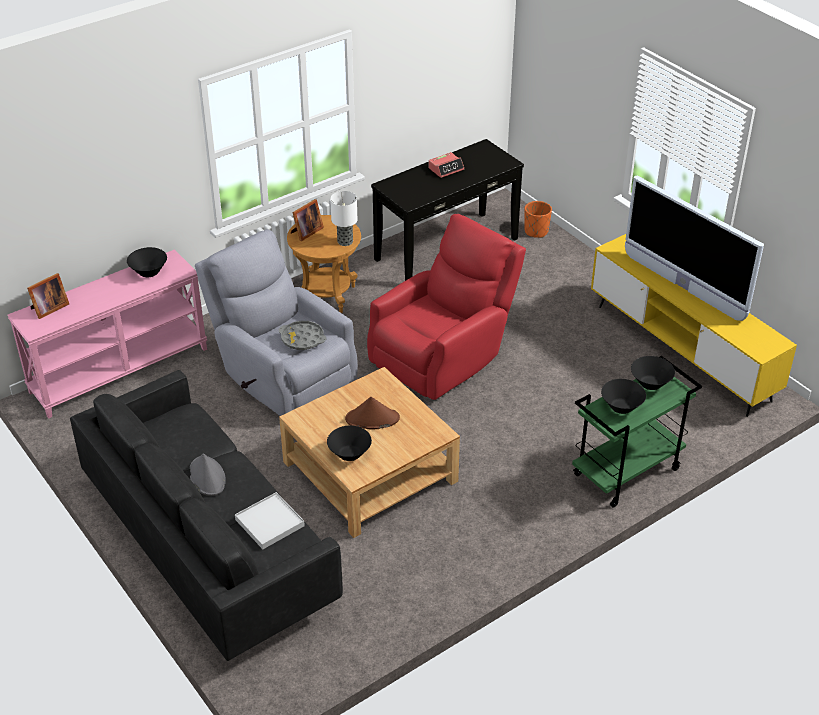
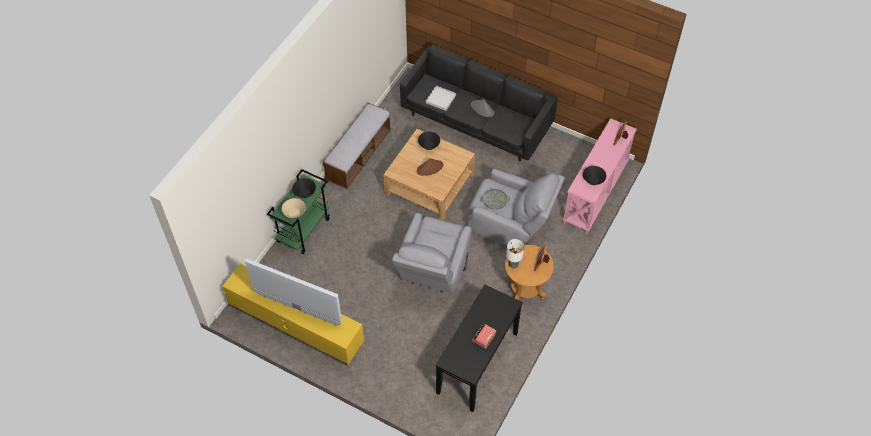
camera: 155 degrees right, 15 degrees up
(443, 355) = (433, 271): red armchair -> grey armchair
(471, 564) = (358, 156): none -> bench
(536, 231) = (426, 407): orange planter -> none
(650, 383) = (294, 213): black bowl -> beige bowl

